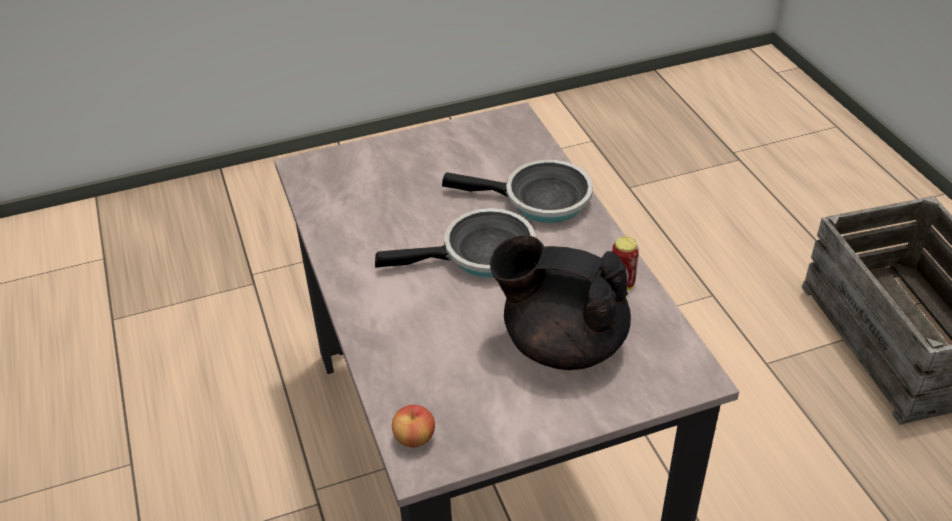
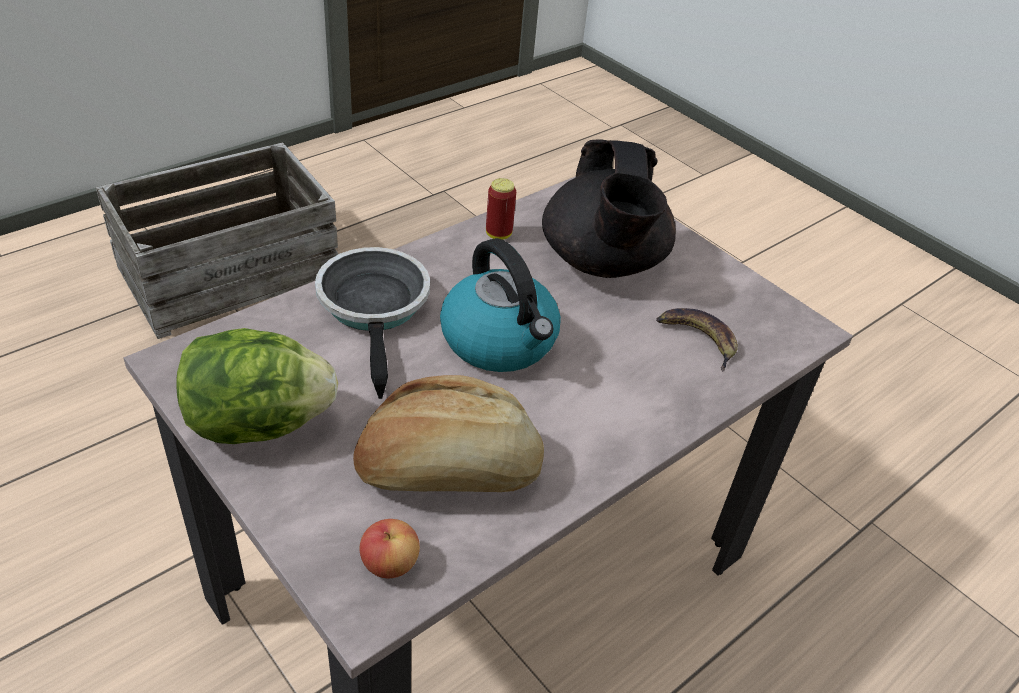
camera: 115 degrees left, 0 degrees up
(374, 208) = (448, 470): none -> bread
(414, 438) = (785, 338): apple -> apple (390, 563)
(438, 372) = (697, 339): none -> banana
(448, 143) = (258, 423): none -> lettuce
(481, 255) = (500, 341): frying pan -> kettle

